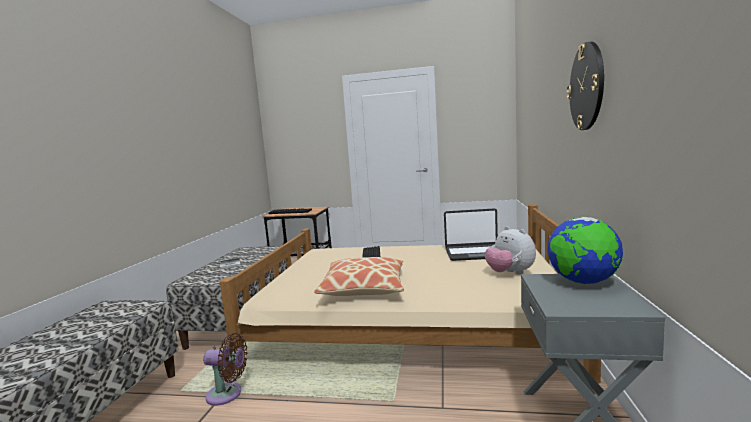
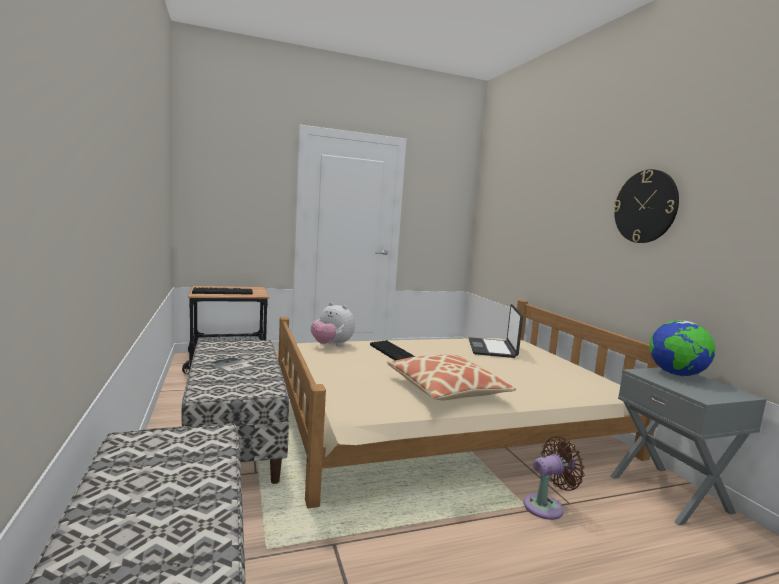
camera: 30 degrees left, 0 degrees up
(228, 394) = (340, 538): brown fan -> brown fan (547, 506)
(474, 254) = (492, 349): laptop -> laptop turned 120 degrees clockwise
(510, 273) = (553, 368): plush toy -> plush toy (331, 345)

